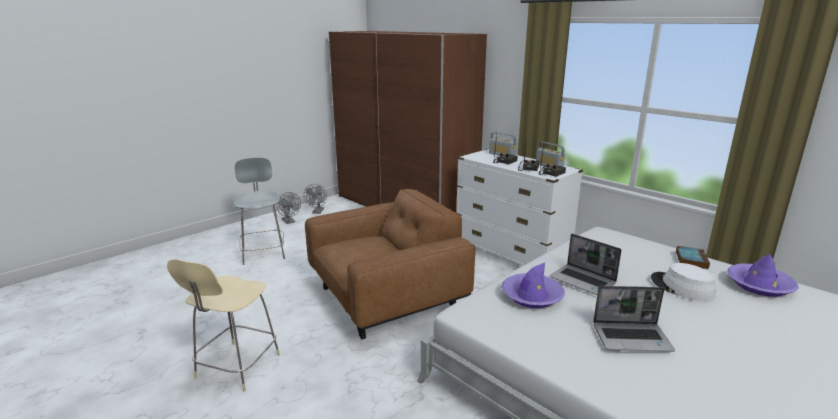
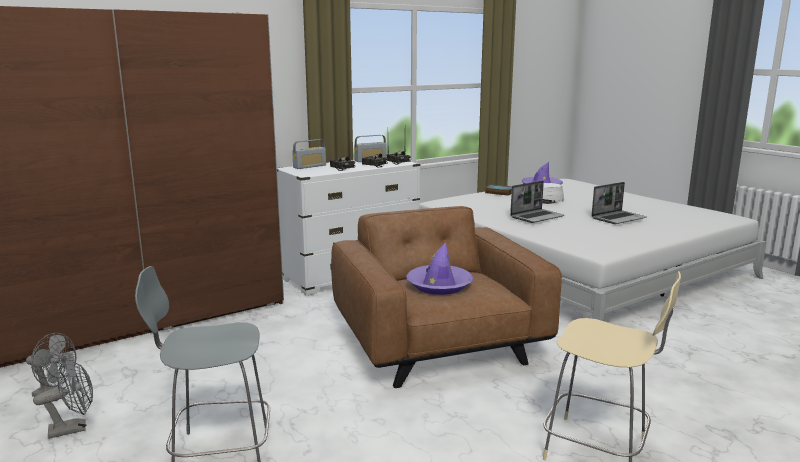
camera: 80 degrees left, 5 degrees down
(532, 296) = (564, 232): purple hat -> purple hat (439, 285)
(632, 338) = (618, 218): laptop -> laptop turned 45 degrees clockwise

